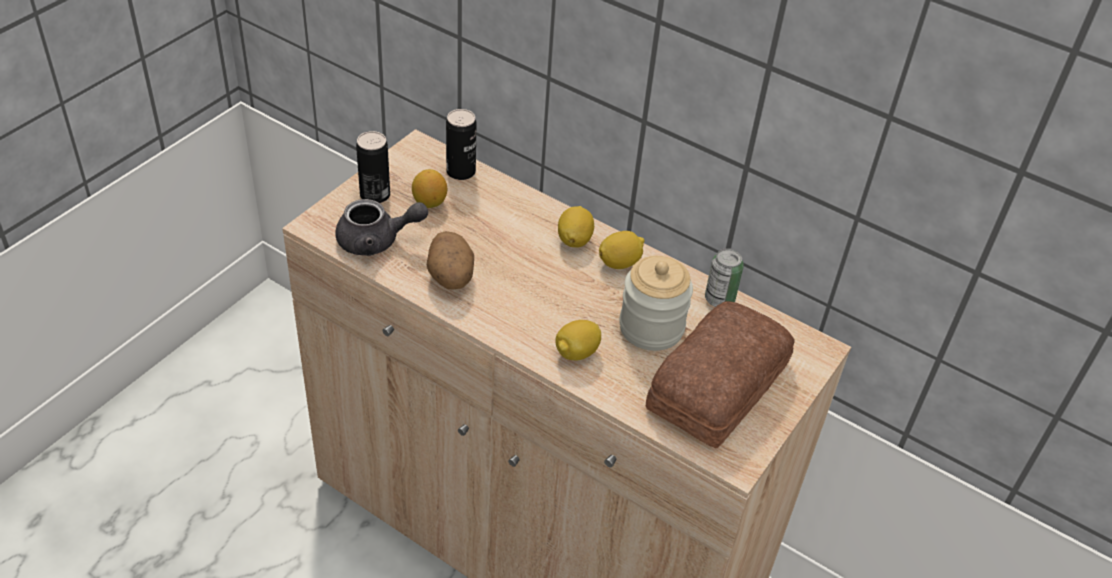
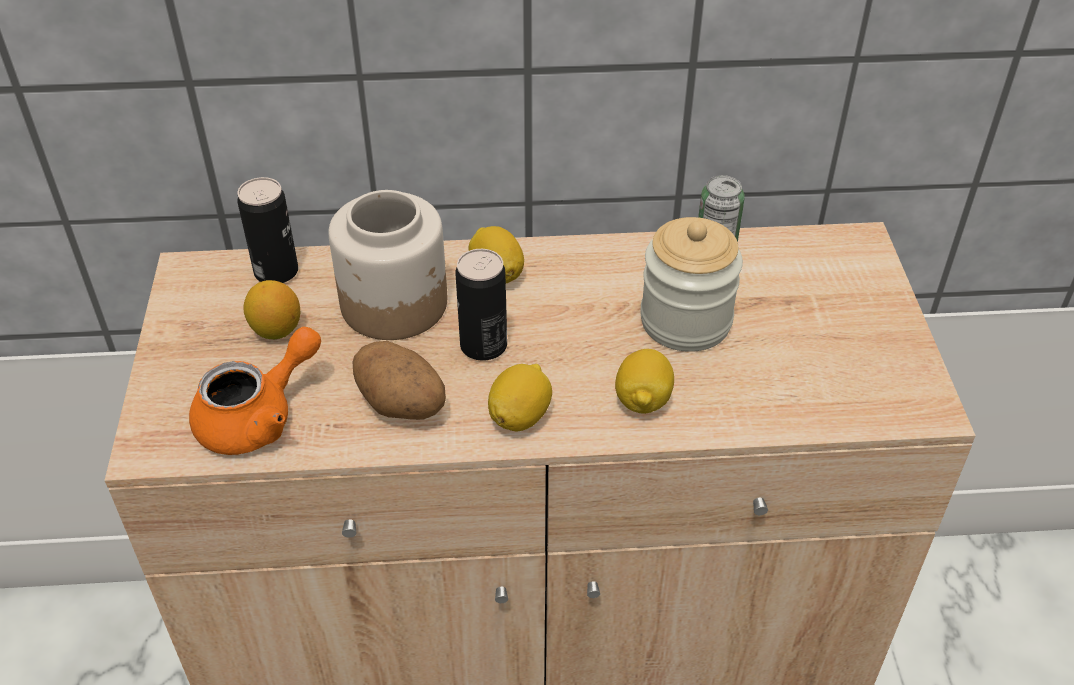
camera: 35 degrees left, 0 degrees up
(375, 195) = (193, 362): can -> can (483, 345)
(377, 241) = (258, 417): grey teapot -> orange teapot
(503, 224) = (395, 303): none -> jar
(620, 262) = (573, 270): lemon -> lemon (520, 416)
(714, 384) = (814, 341): bread -> none

